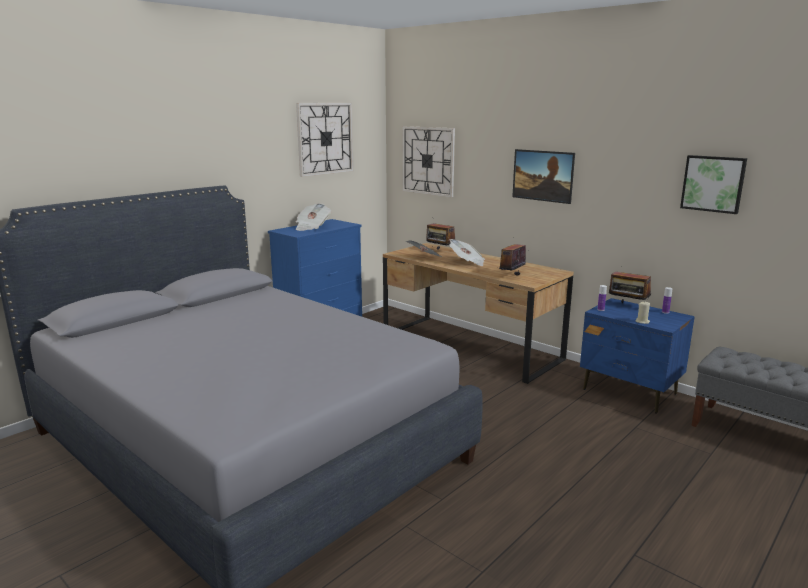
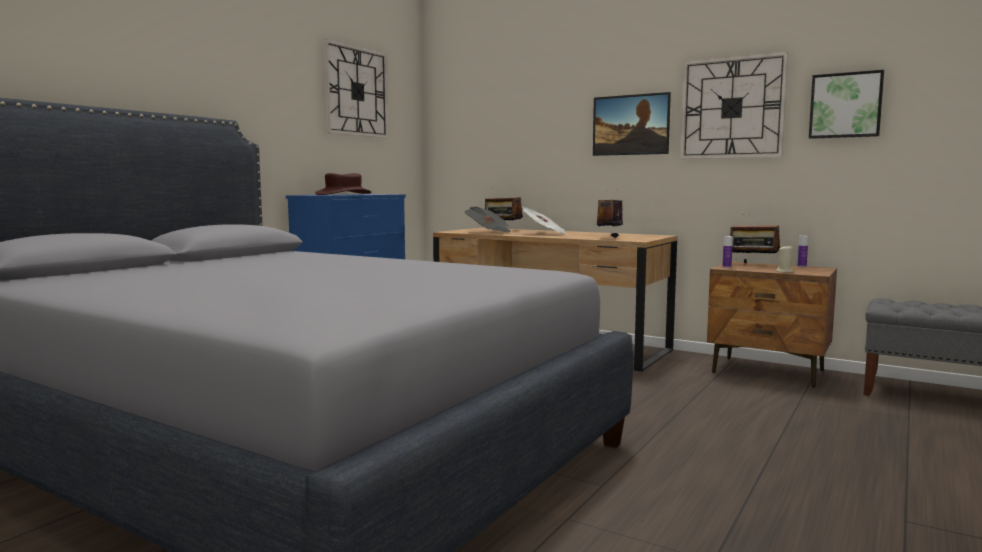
camera: 10 degrees left, 10 degrees down
(312, 227) = (343, 194): newspaper -> brown hat
(428, 161) = (480, 127): wall clock -> wall clock (732, 108)
(629, 392) = (768, 372): blue nightstand -> brown nightstand

